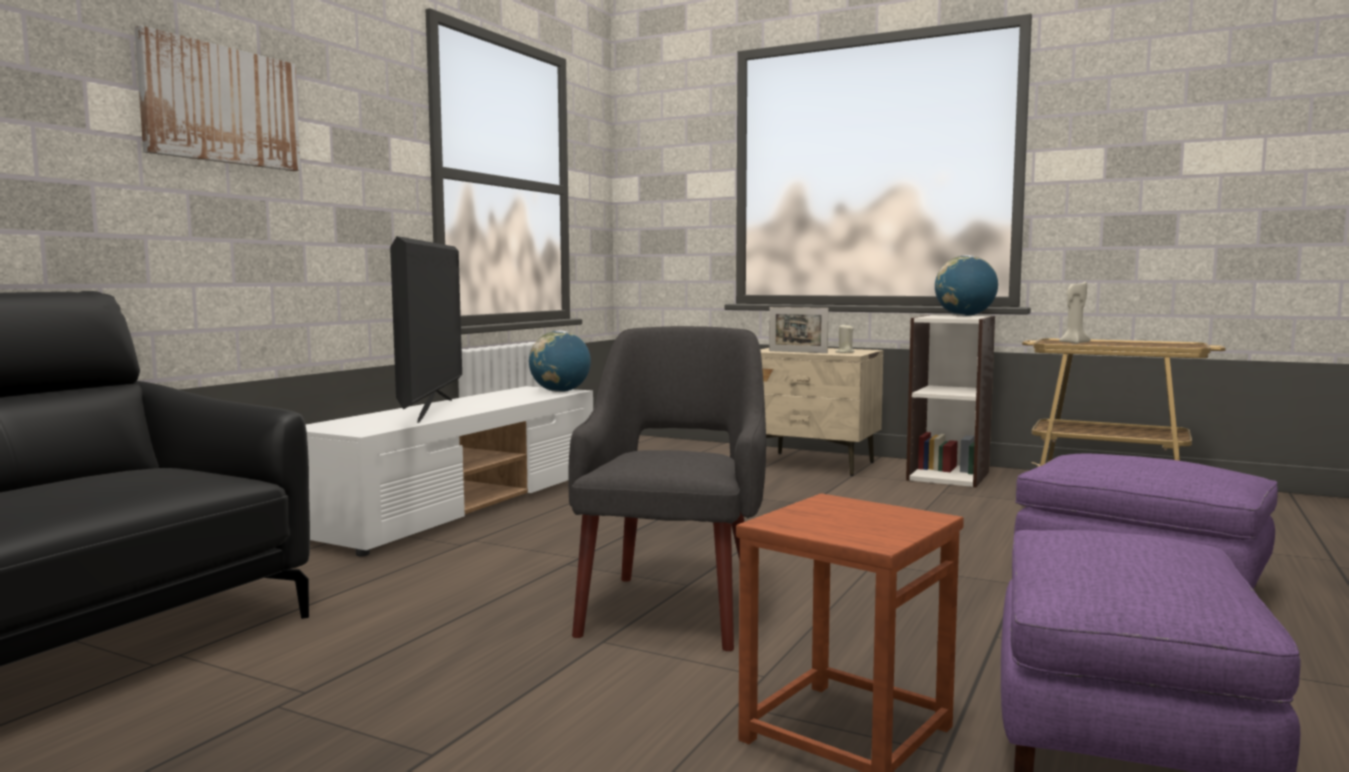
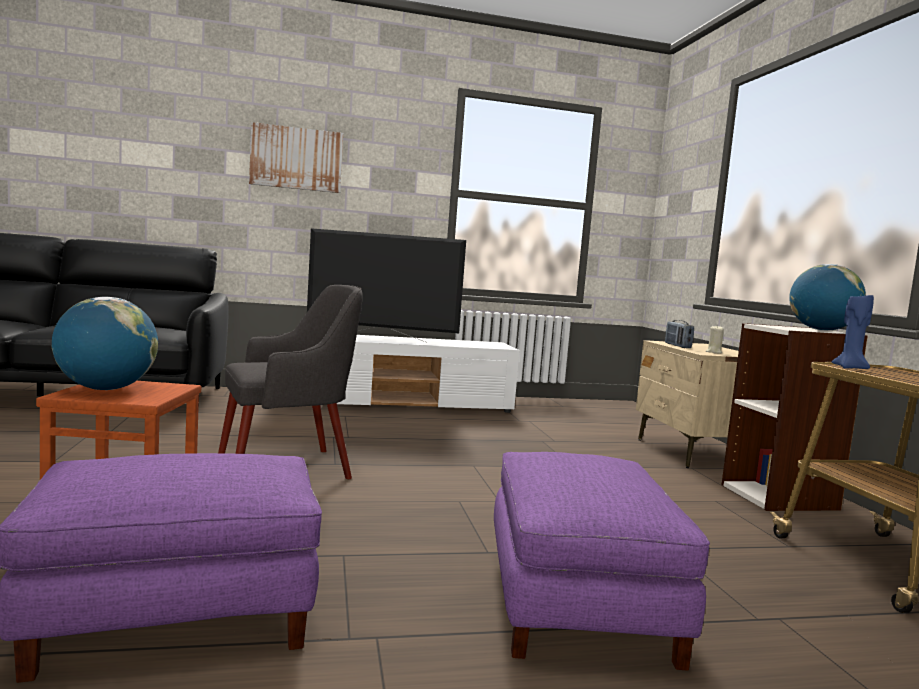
camera: 50 degrees right, 0 degrees up
(433, 411) = (381, 339): television -> television turned 45 degrees clockwise
(560, 391) = (496, 346): globe -> globe (105, 389)
(797, 352) = (677, 346): picture frame -> radio
(1073, 343) = (850, 368): beige candle -> blue candle

